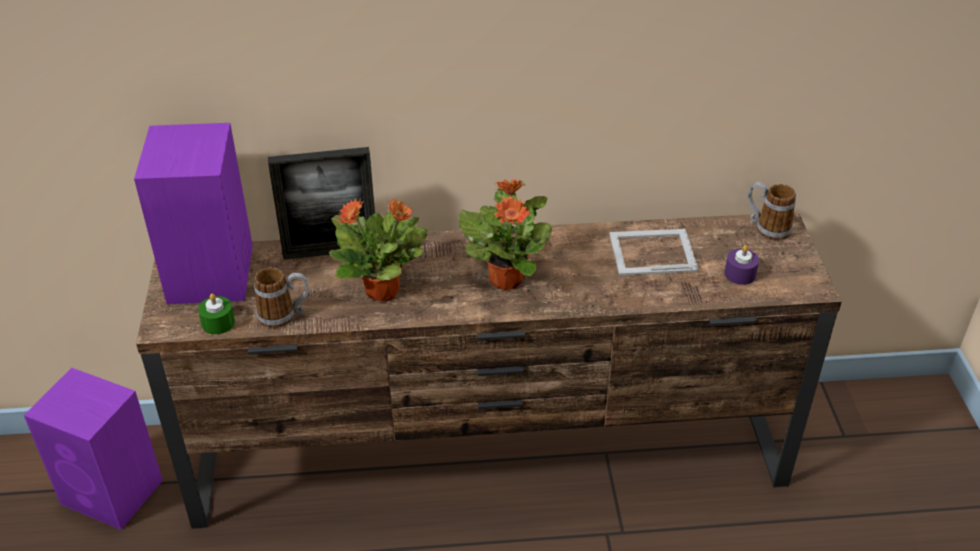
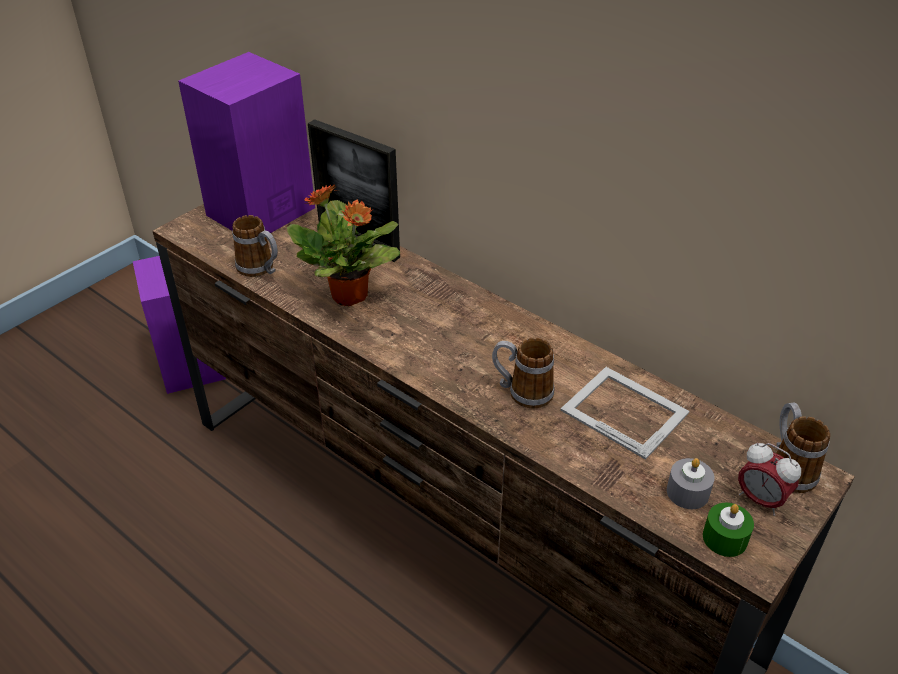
camera: 45 degrees right, 0 degrees up
(218, 323) = (215, 247): green candle -> green candle (725, 538)
(506, 278) = (457, 348): potted plant -> none
(583, 279) = (522, 392): none -> mug
(740, 274) = (687, 492): purple candle -> grey candle
(775, 253) = (760, 500): none -> alarm clock

